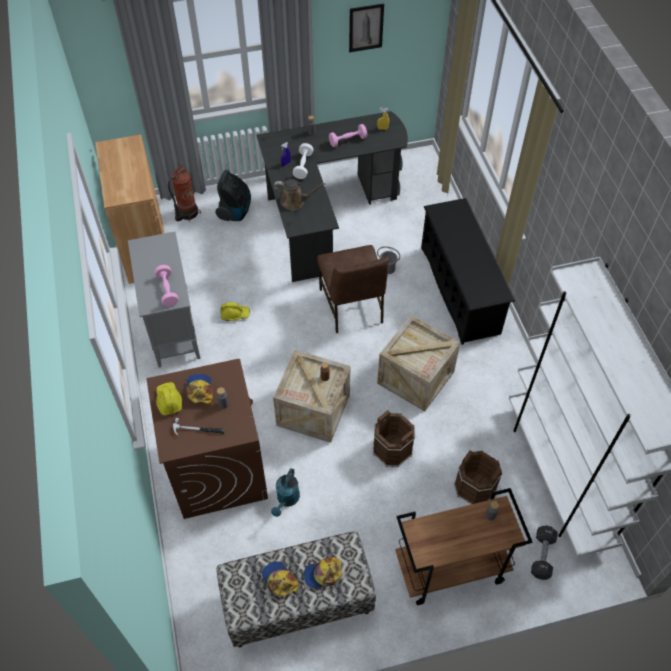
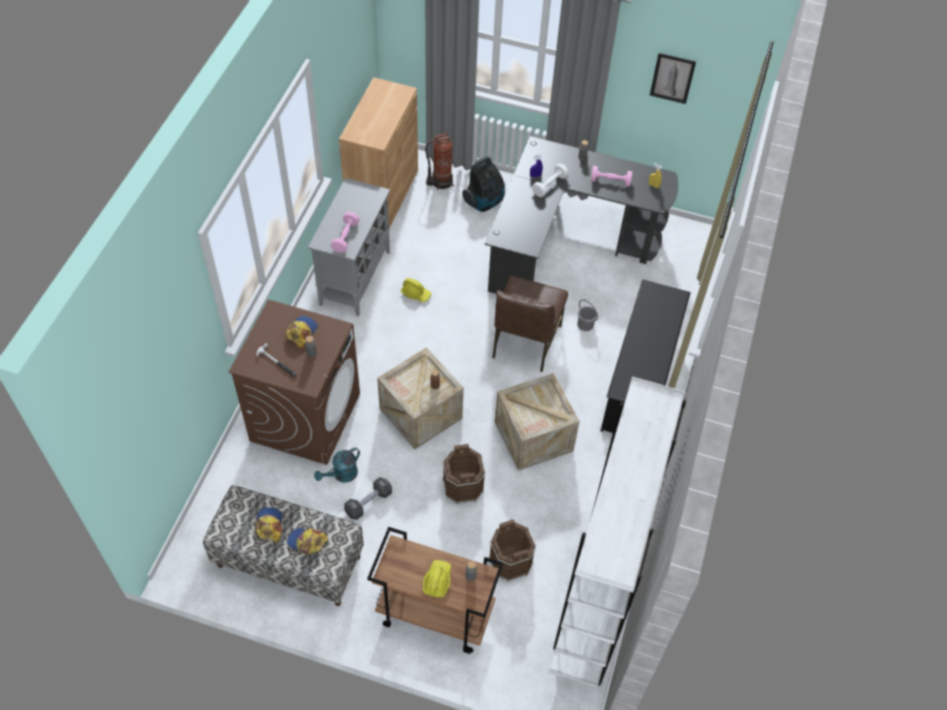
camera: 30 degrees right, 0 degrees up
(169, 401) = (271, 327): yellow hard hat -> yellow hard hat (437, 580)
(295, 202) = (516, 214): brown watering can -> none
(542, 555) = (525, 654): black dumbbell -> black dumbbell (368, 502)

